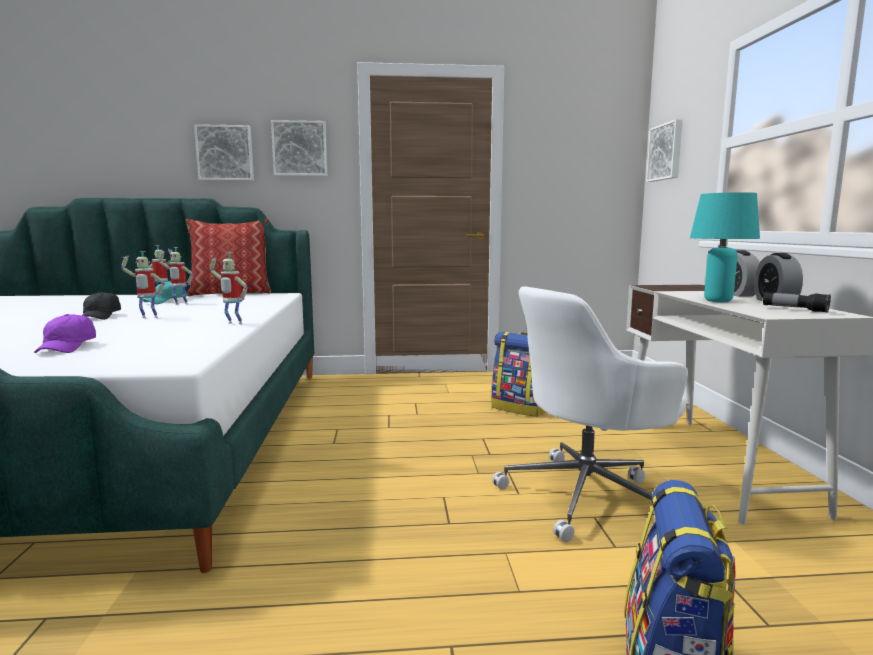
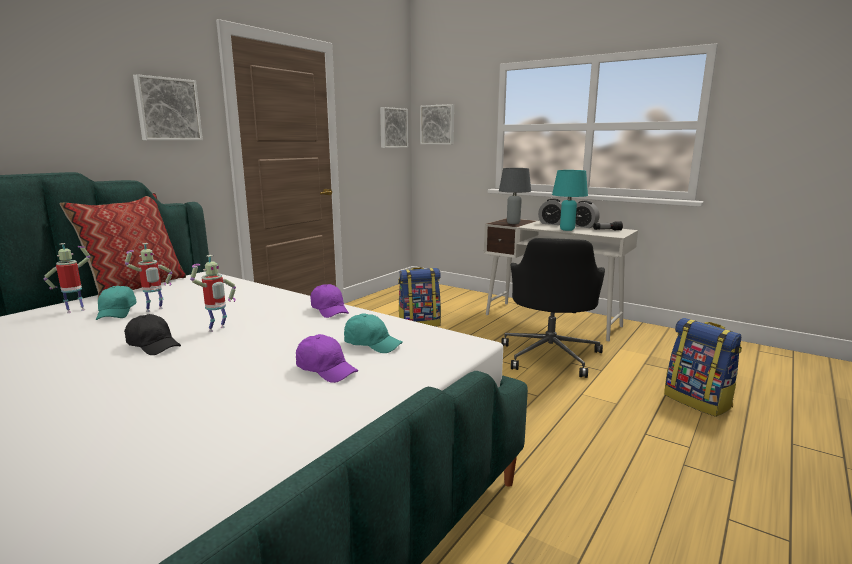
camera: 50 degrees left, 5 degrees up
(146, 345) = (372, 344): none -> turquoise cap
(225, 153) = (75, 112): picture -> picture (392, 128)
(233, 323) = (330, 310): toy robot -> purple cap
(588, 496) = (550, 355): white office chair -> black office chair
(673, 288) = (513, 223): none -> grey table lamp

